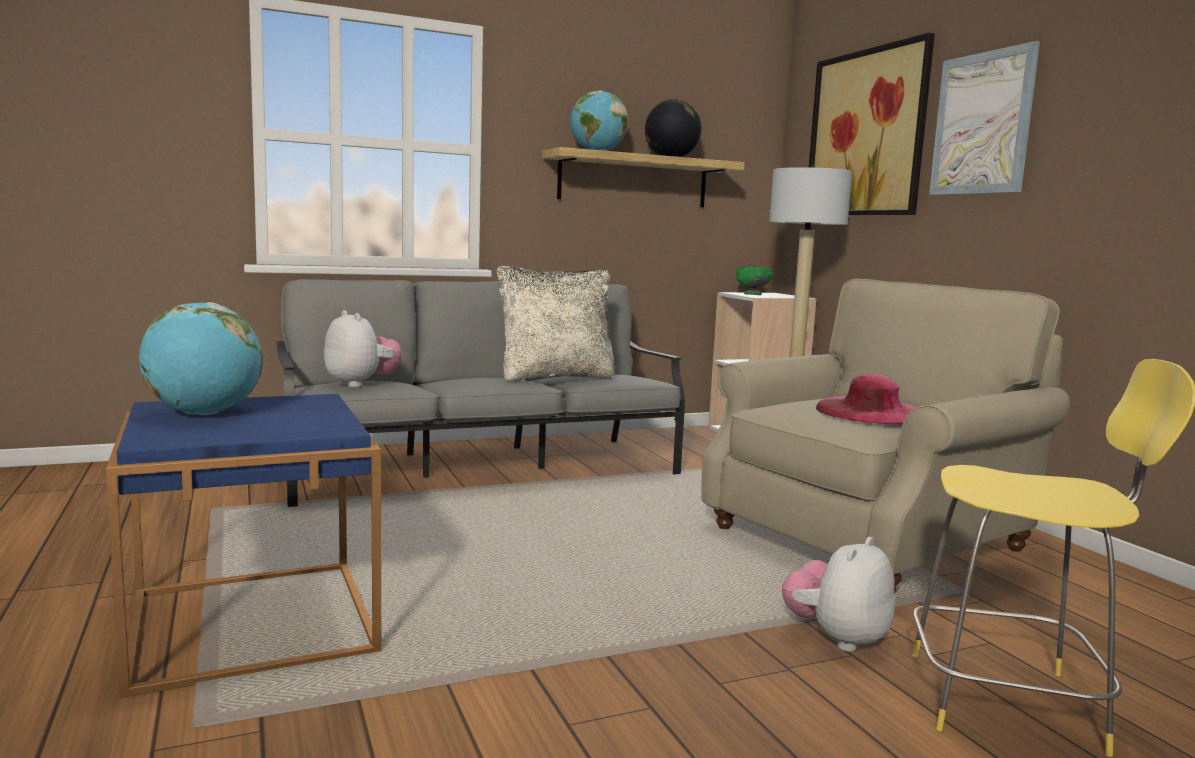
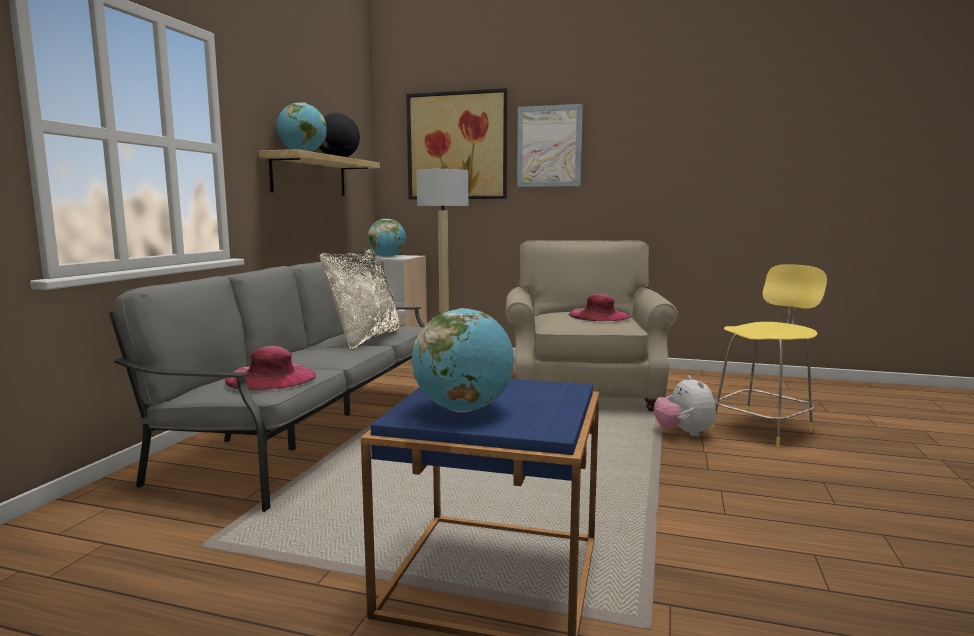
camera: 50 degrees left, 0 degrees up
(361, 384) = (271, 377): plush toy -> pink hat
(752, 294) = (387, 257): green bowl -> globe

